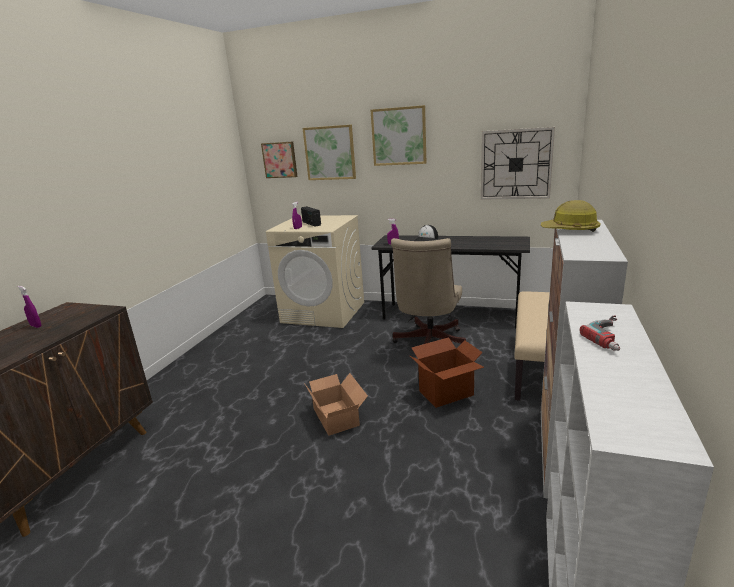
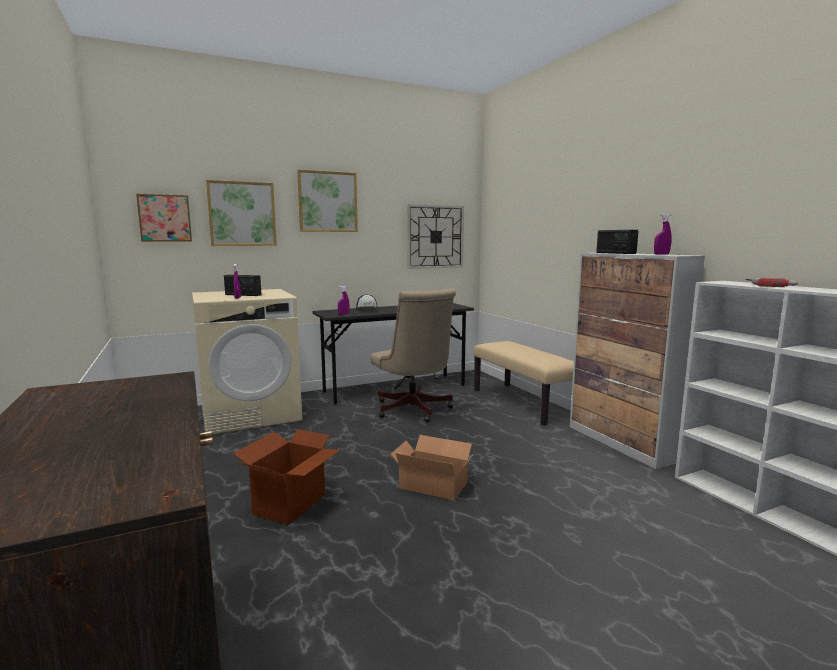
camera: 45 degrees left, 10 degrees down
(36, 326) = (70, 413): purple spray bottle -> purple spray bottle (661, 254)
(446, 393) = (492, 437): cardboard box -> cardboard box (291, 504)
(570, 230) = (615, 253): hard hat -> radio

